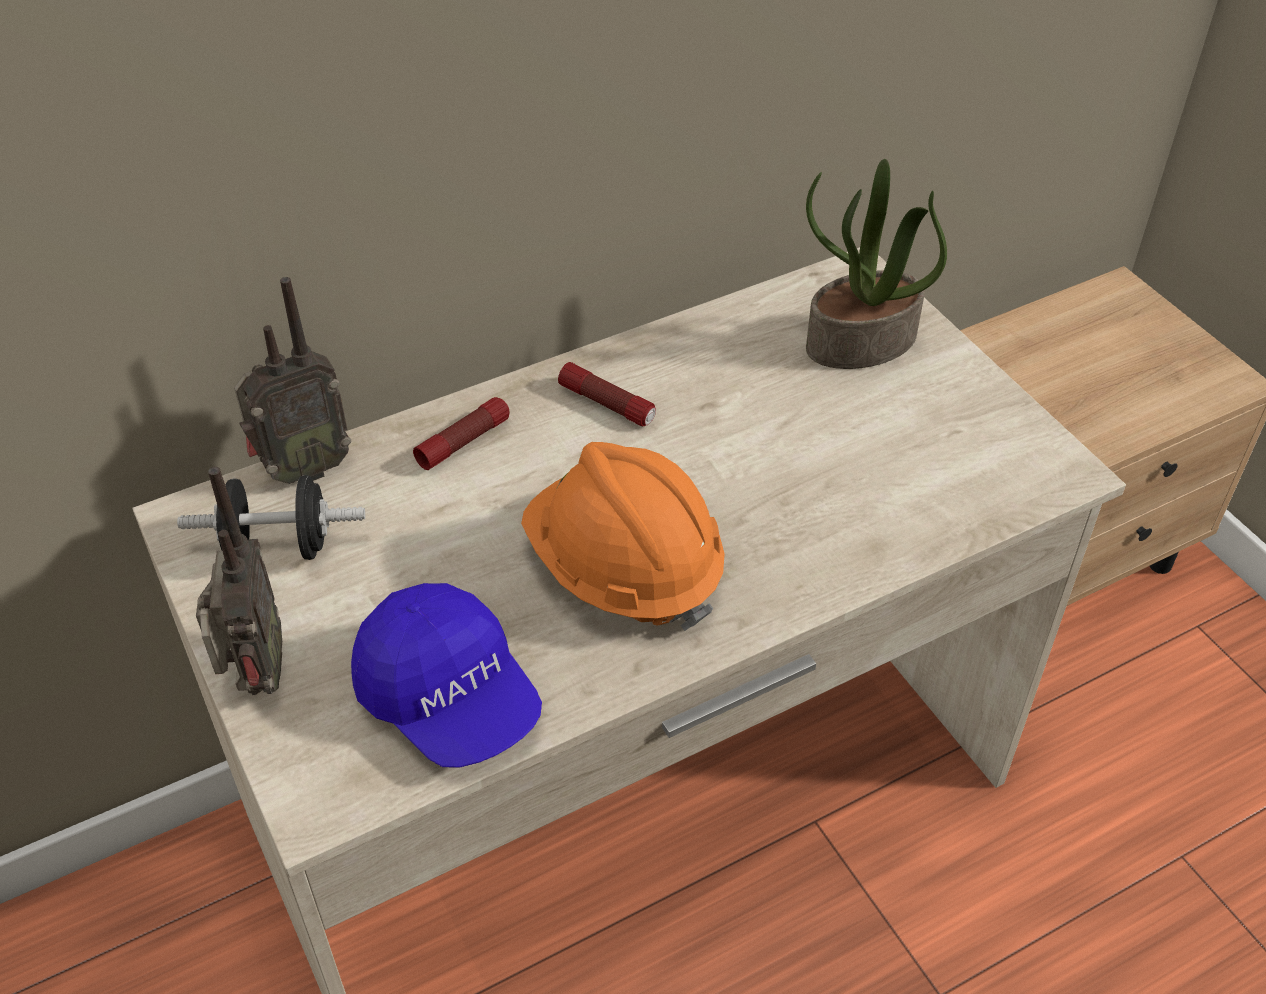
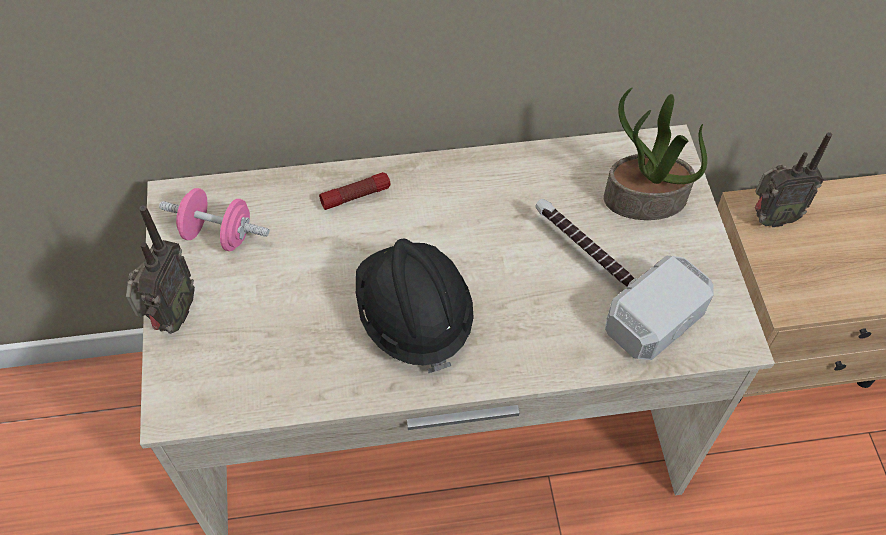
camera: 20 degrees right, 10 degrees up
(279, 547) = (218, 235): black dumbbell -> pink dumbbell
(302, 469) = (252, 185): radio -> radio (770, 218)
(450, 699) = (273, 369): blue cap -> none
(607, 404) = (456, 196): flashlight -> none
(623, 569) = (413, 317): orange hard hat -> black hard hat
(858, 445) = (604, 276): none -> hammer

